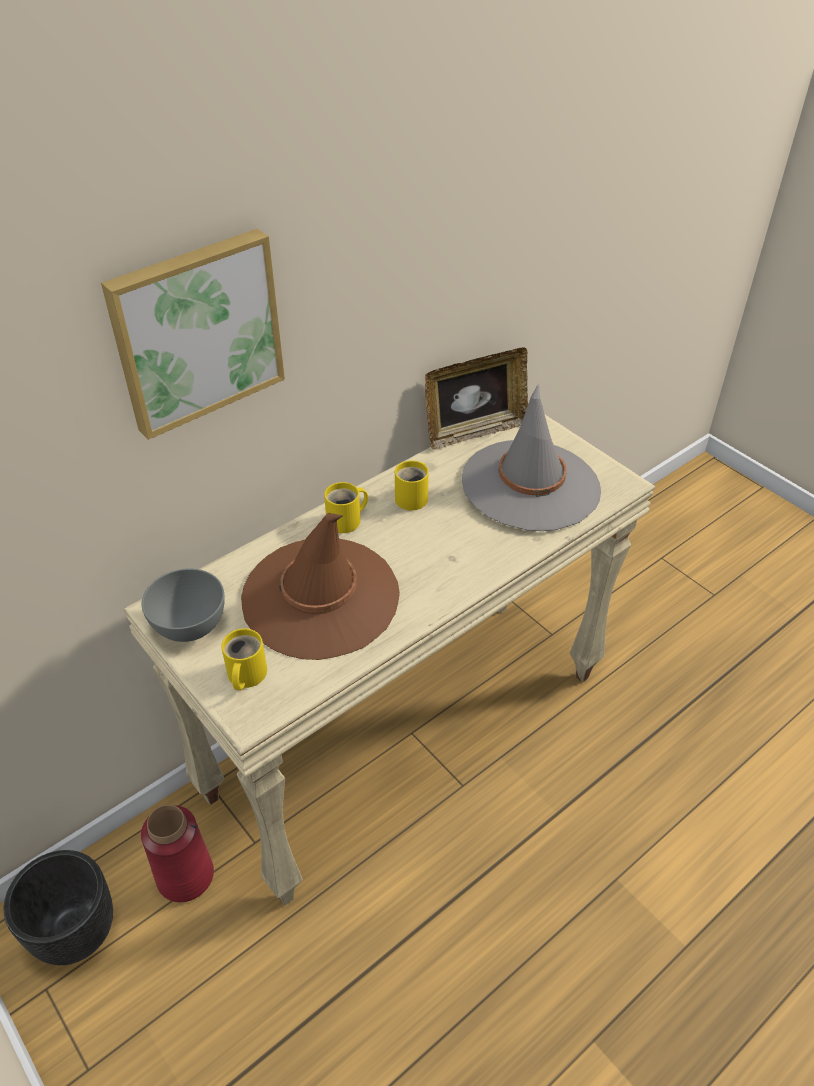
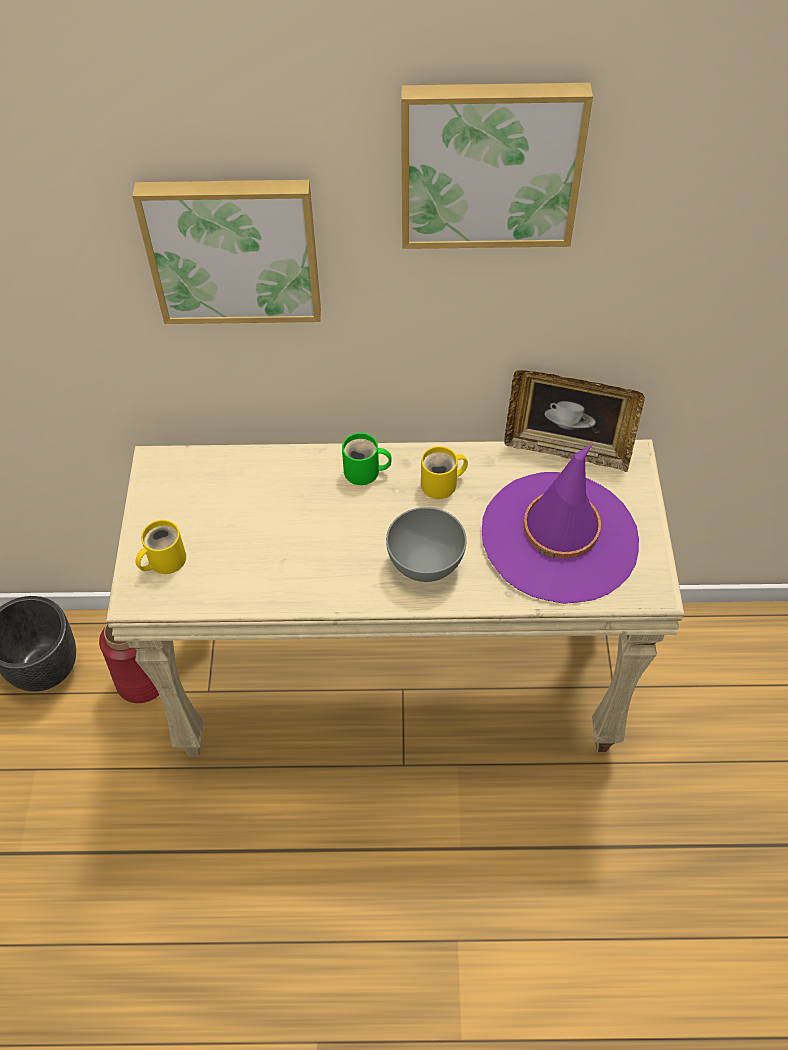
camera: 40 degrees right, 10 degrees up
(189, 626) = (163, 492): grey bowl -> grey bowl (425, 563)
(320, 598) = (277, 531): brown hat -> none
(347, 521) = (365, 472): yellow mug -> green mug
(393, 167) = (490, 163): none -> picture
(530, 485) = (560, 537): grey hat -> purple hat

